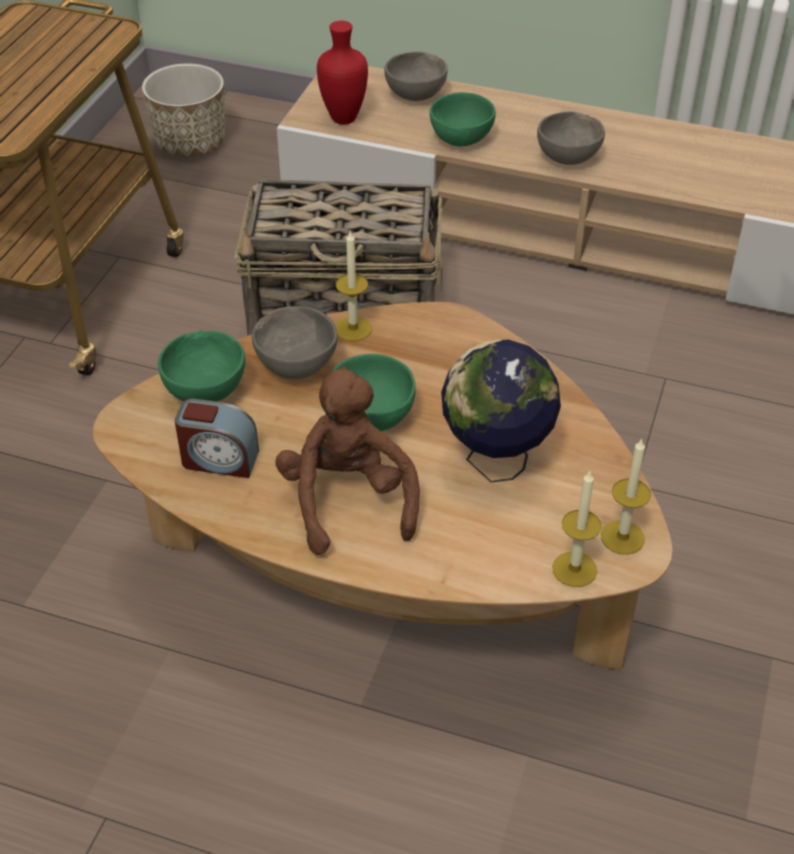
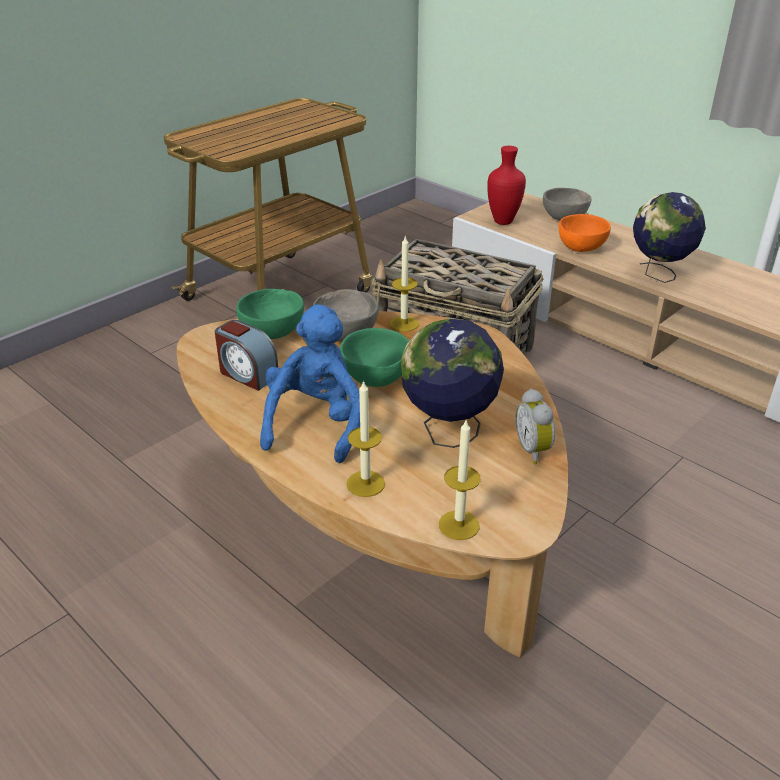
camera: 25 degrees right, 10 degrees down
(190, 142) = (416, 236): planter -> none
(347, 500) = (316, 424): brown plush toy -> blue plush toy
(460, 139) = (580, 248): green bowl -> orange bowl
(569, 158) = (658, 275): grey bowl -> globe
(594, 454) = (534, 450): none -> alarm clock
(622, 537) = (517, 515): candle -> candle (365, 483)

